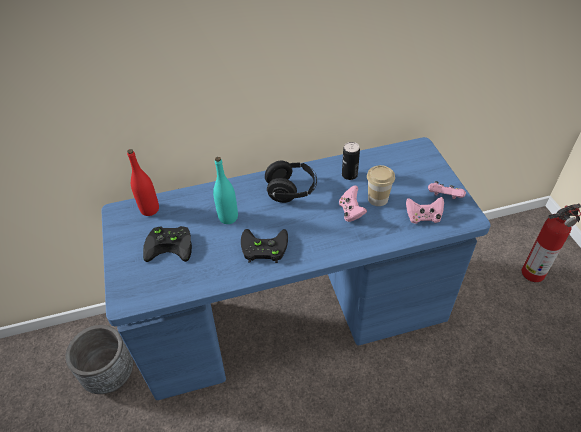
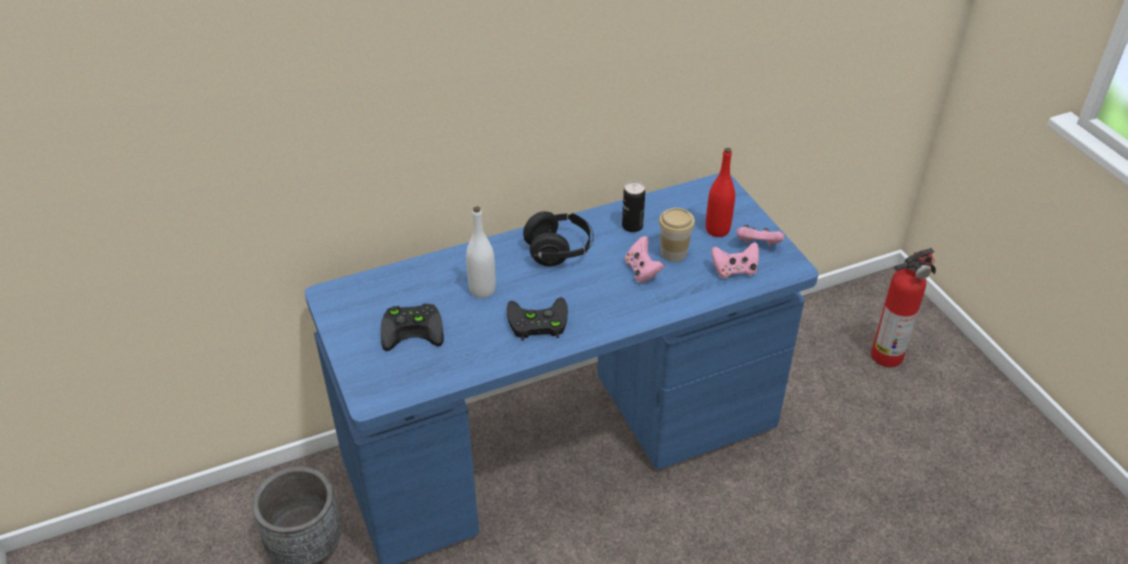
camera: 10 degrees left, 5 degrees down
(150, 209) = (373, 288): red bottle -> red bottle (717, 230)
(228, 217) = (482, 290): turquoise bottle -> white bottle

